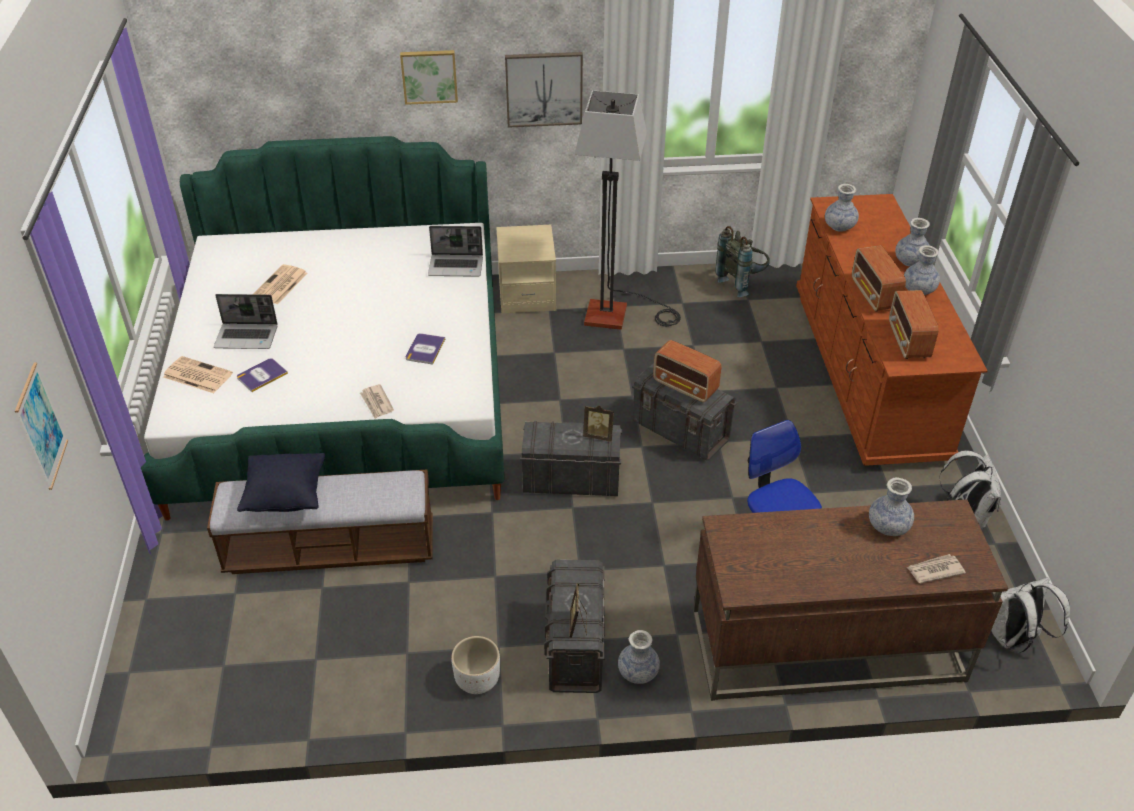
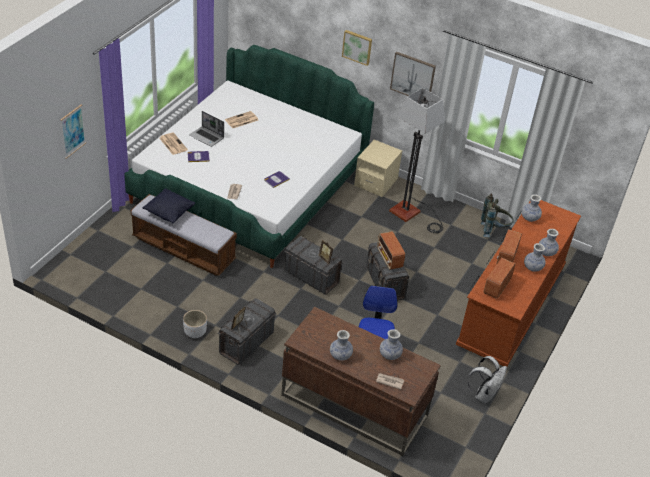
camera: 30 degrees right, 0 degrees up
(456, 266) = (327, 148): laptop -> none
(638, 672) = (262, 367): vase -> vase (340, 355)
(1013, 639) = (445, 454): white backpack -> none

